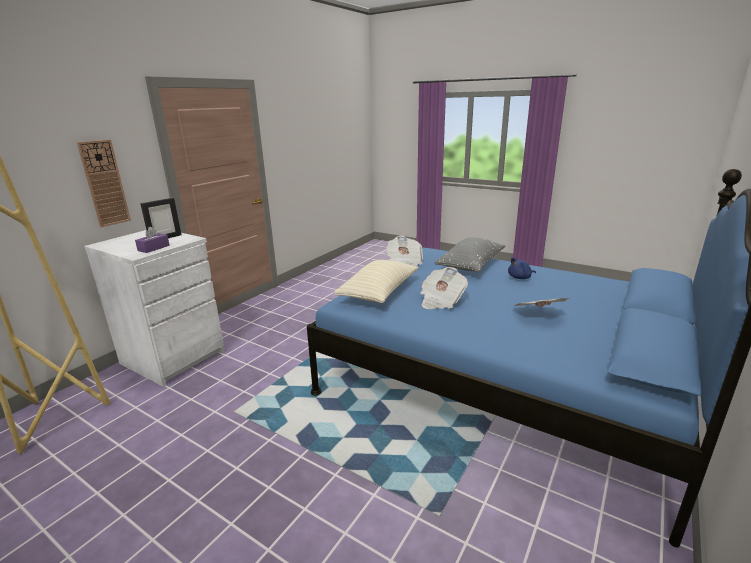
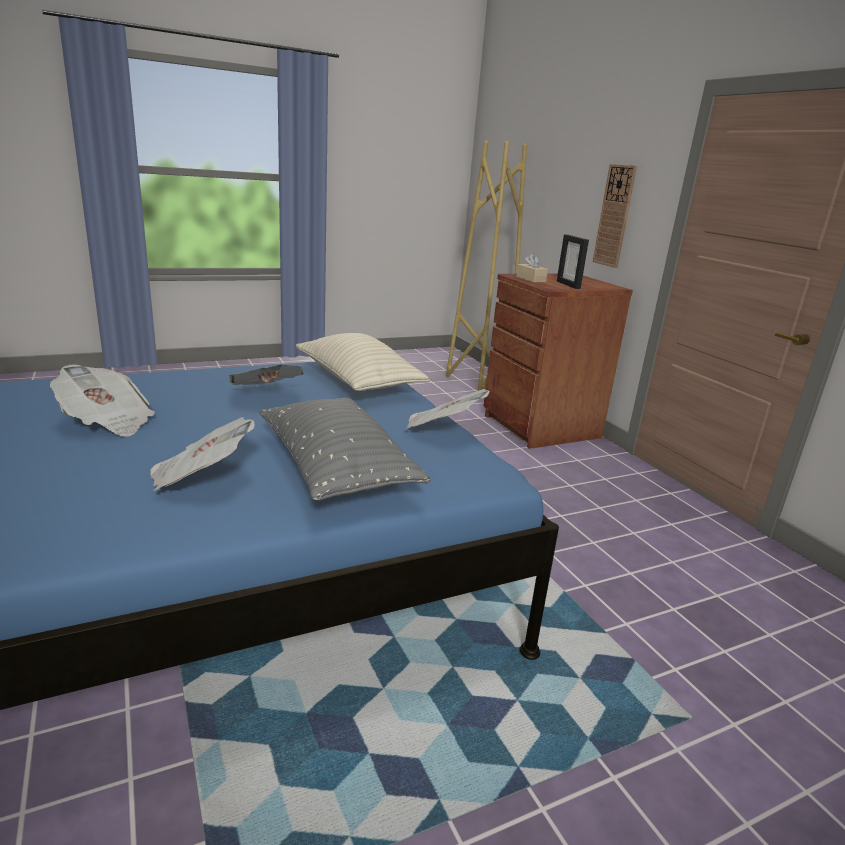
camera: 120 degrees right, 0 degrees up
(154, 248) = (530, 279): purple tissue box -> beige tissue box
(174, 357) = (541, 427): white dresser -> brown dresser
(520, 278) = (200, 477): blue plush toy -> newspaper

